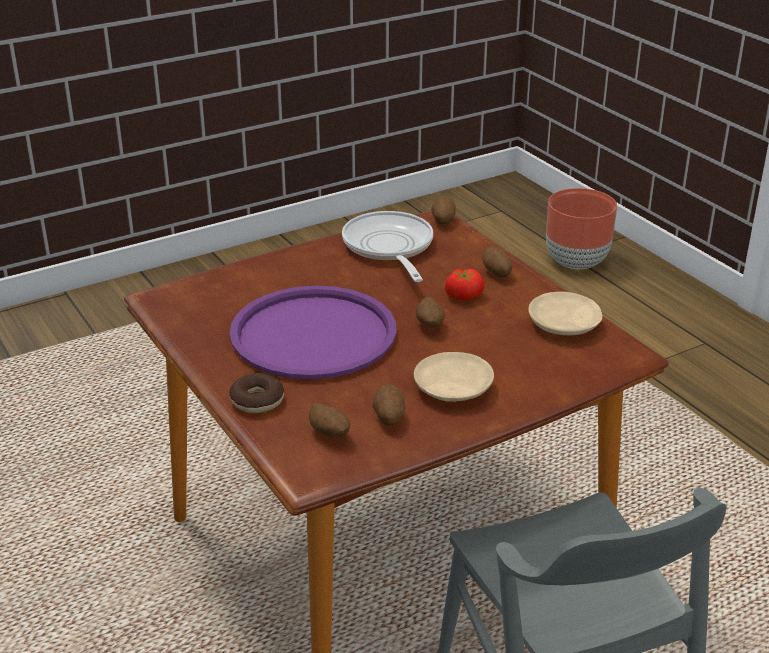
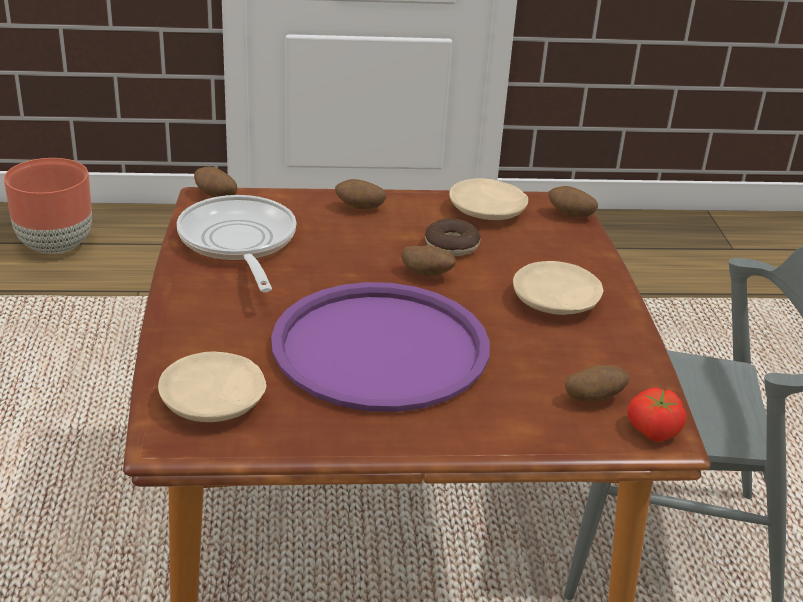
camera: 65 degrees left, 0 degrees up
(203, 298) = (213, 402): none -> beige plate
(257, 401) = (494, 428): donut -> donut (451, 246)
(388, 418) = (585, 354): potato -> potato (570, 215)
(389, 248) = (238, 244): frying pan -> frying pan turned 60 degrees clockwise
(463, 295) = (384, 238): tomato -> tomato (653, 430)

